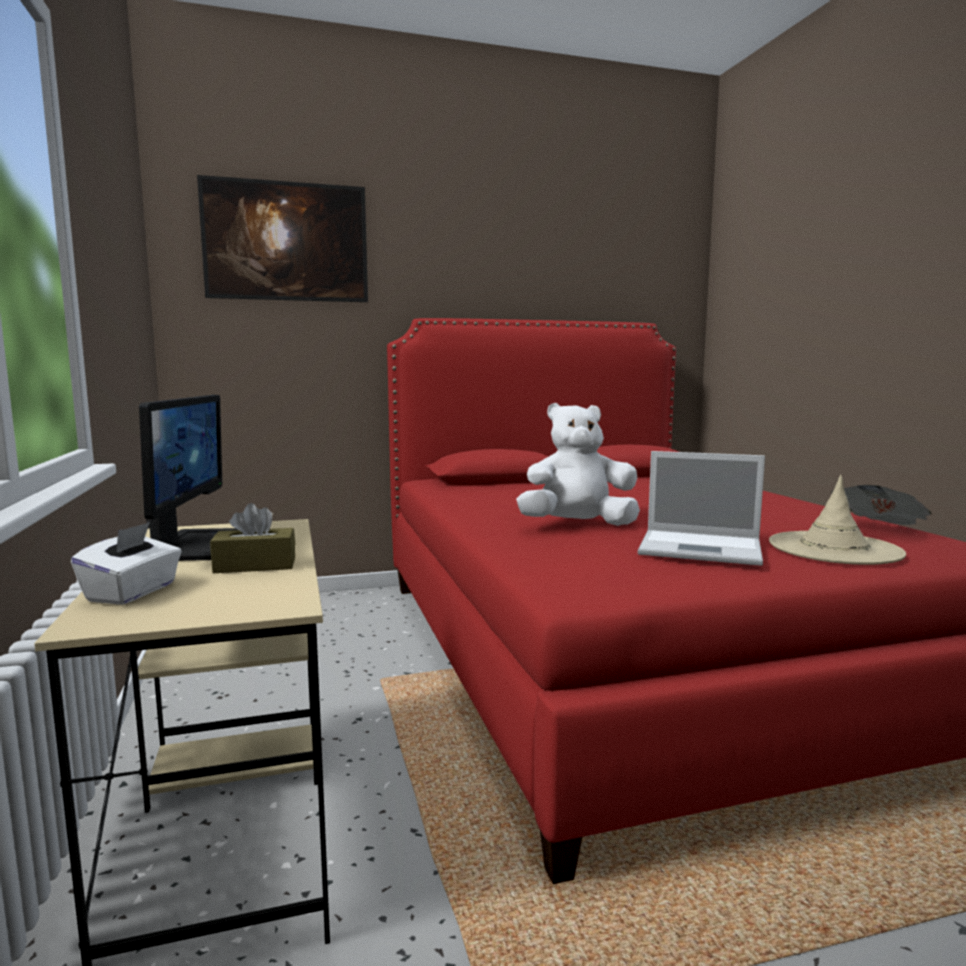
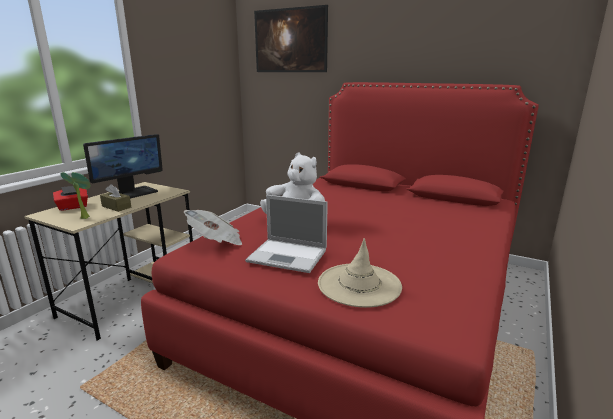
camera: 45 degrees right, 10 degrees up
(133, 592) = (73, 207): white tissue box -> red tissue box
(251, 594) = (84, 217): none -> potted plant
(703, 548) = (289, 256): laptop -> laptop turned 45 degrees counterclockwise
(880, 530) = (450, 288): newspaper -> newspaper (216, 241)

